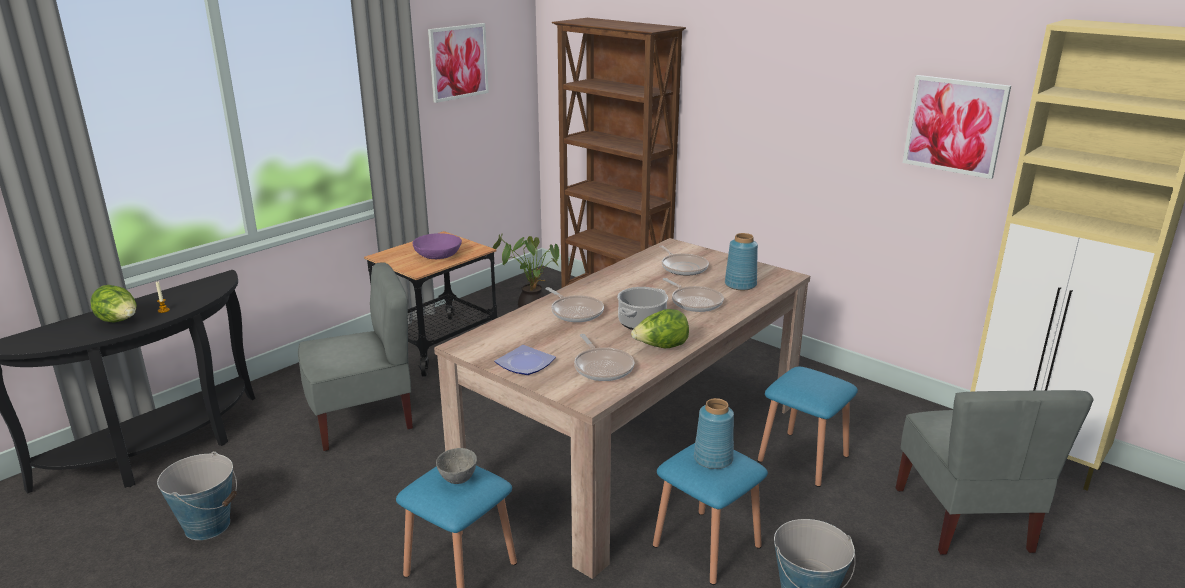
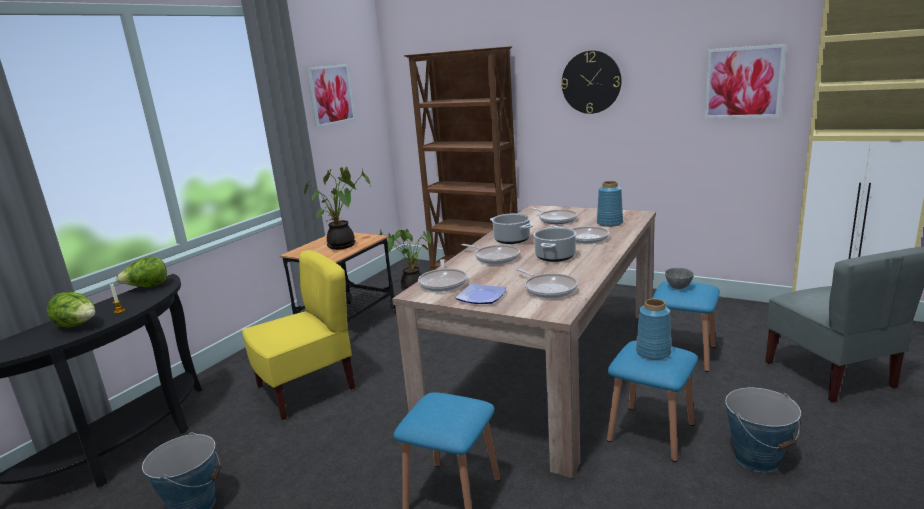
camera: 10 degrees left, 5 degrees down
(362, 419) = (307, 389): grey chair -> yellow chair
(438, 256) = (343, 246): purple bowl -> potted plant
(459, 480) = (448, 407): grey bowl -> grey bowl (679, 287)
(498, 336) = (443, 283): none -> frying pan
(610, 289) = (511, 239): none -> cooking pot
(661, 347) = (584, 269): lettuce -> lettuce (147, 287)
(774, 90) = (591, 82): none -> wall clock

